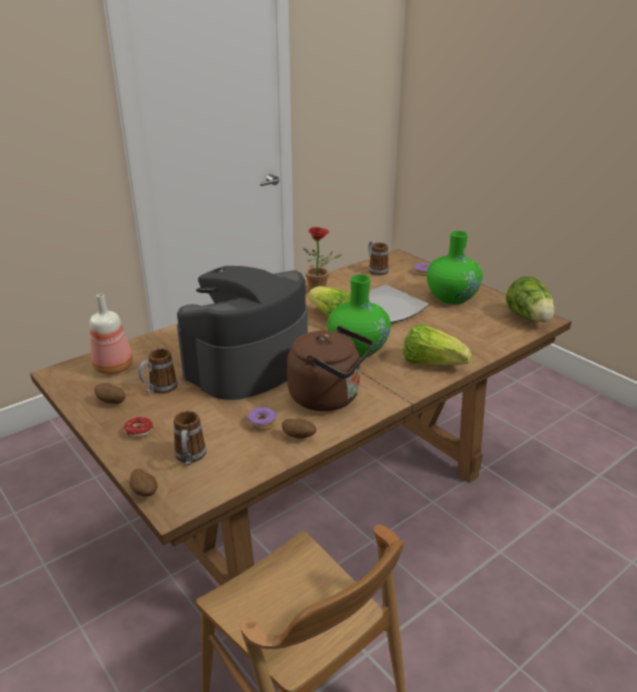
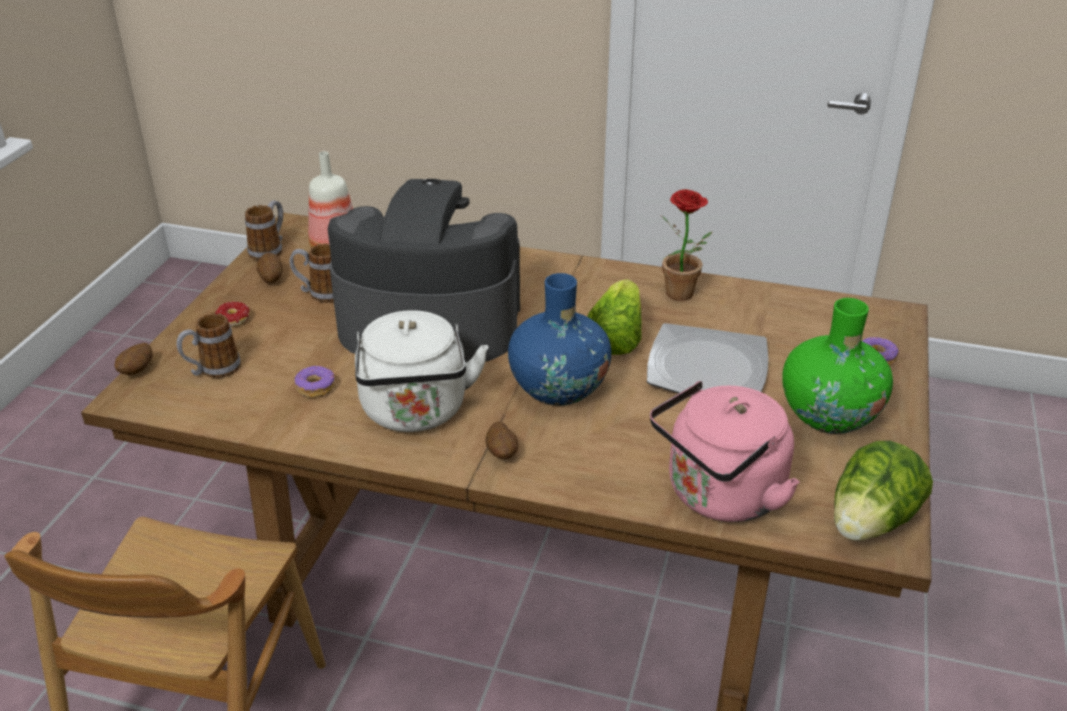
camera: 55 degrees right, 5 degrees up
(299, 437) = (310, 425): potato -> potato (502, 454)
(329, 397) = (416, 413): brown kettle -> white kettle
(357, 349) = (559, 389): green vase -> blue vase
(376, 270) = (818, 313): mug -> mug (270, 249)
(431, 363) = (594, 467): lettuce -> none
(483, 341) = (720, 496): none -> pink kettle

